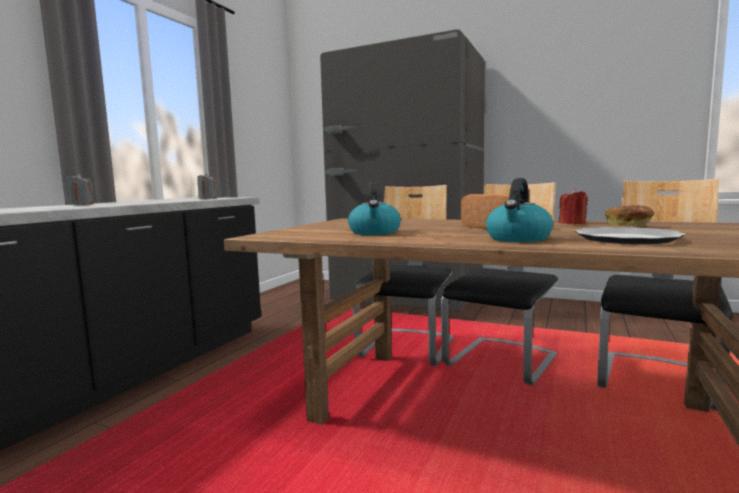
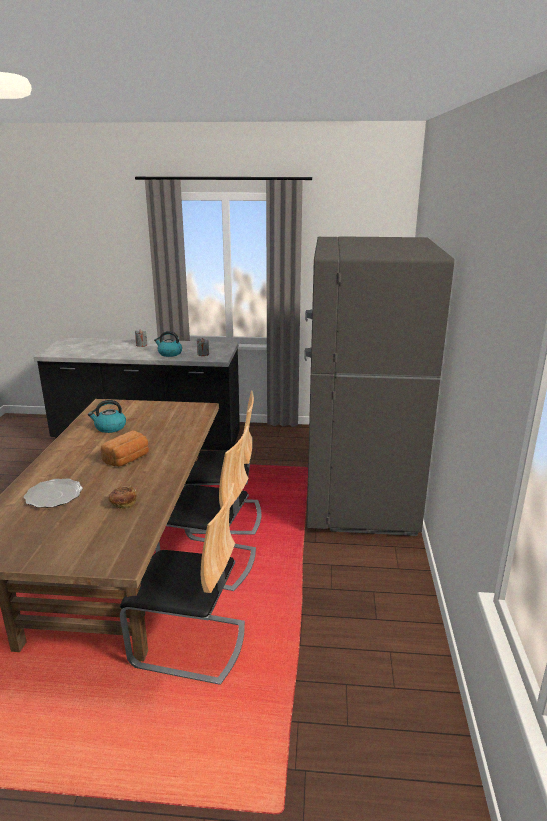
camera: 70 degrees right, 15 degrees up
(518, 239) = (66, 466): kettle -> kettle (169, 353)
(572, 223) = (150, 485): red candle -> none

